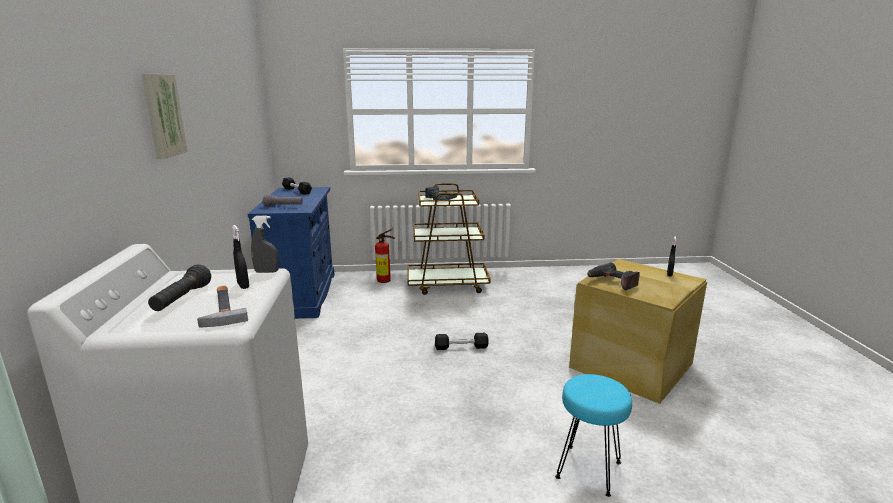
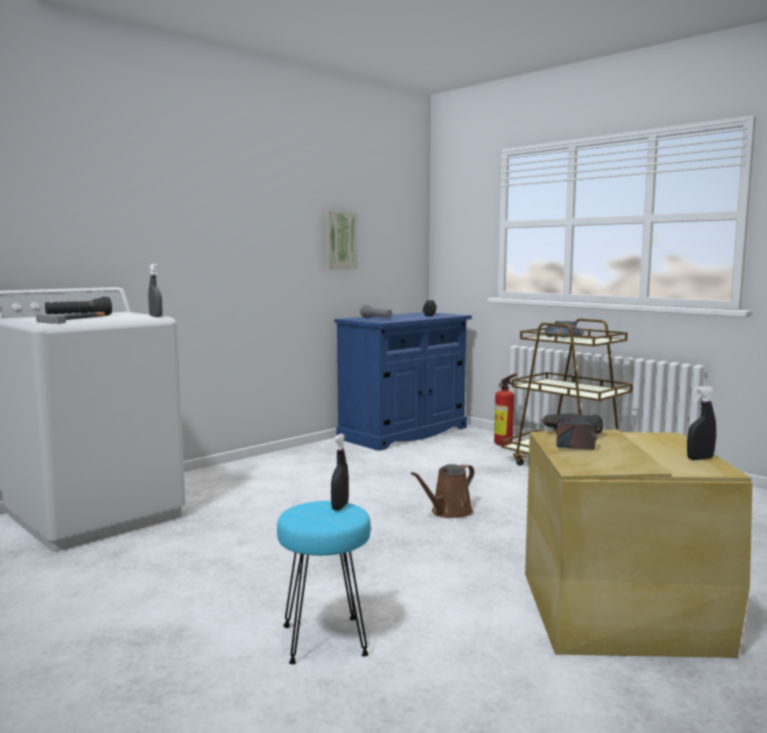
camera: 50 degrees right, 10 degrees down
(162, 115) = (202, 200): picture -> picture (340, 240)
(243, 286) = (120, 317): black spray bottle -> black spray bottle (340, 507)
(461, 347) = (449, 512): black dumbbell -> brown watering can

